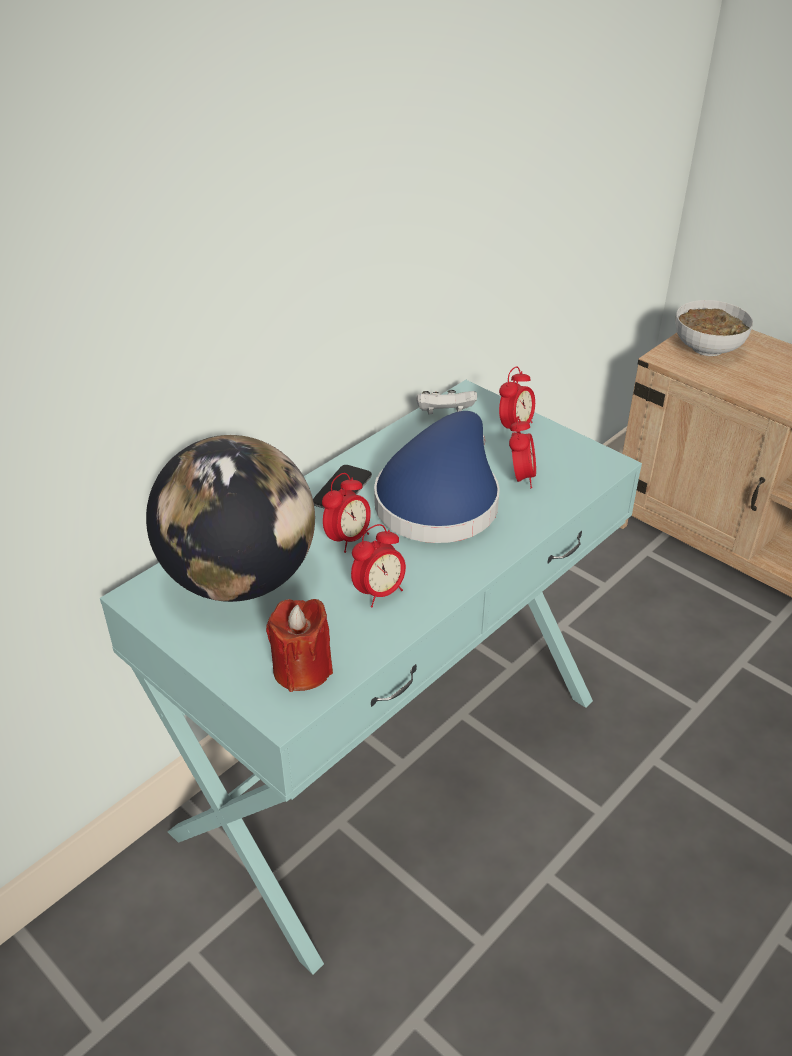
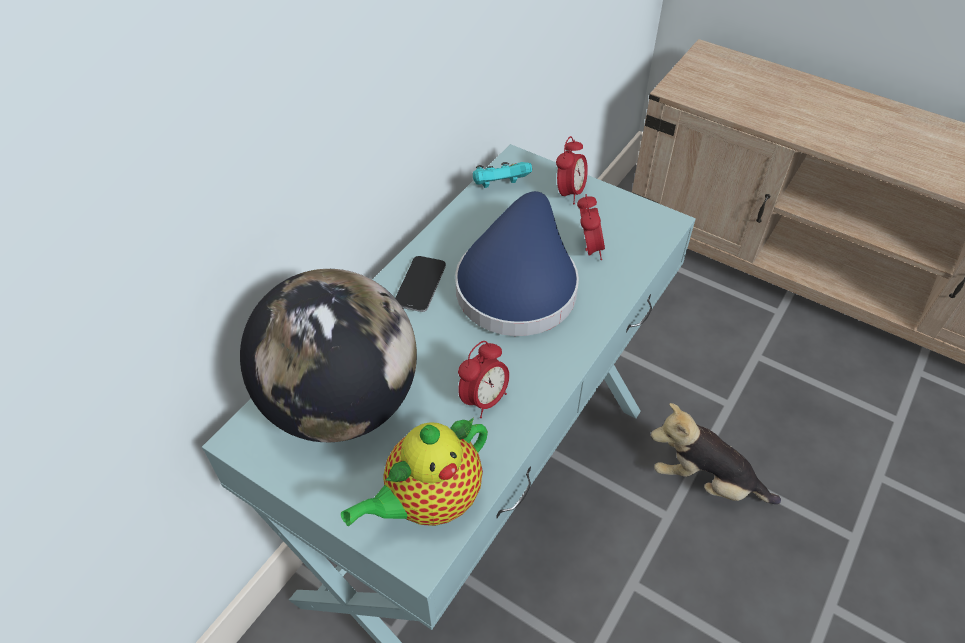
camera: 10 degrees left, 10 degrees up
(302, 669) = (429, 501): red candle -> teapot
(347, 539) = (439, 341): alarm clock -> none
(444, 414) = (499, 186): white game controller -> turquoise game controller
(653, 782) = (705, 481): none -> plush toy
(708, 348) = (709, 77): bowl -> none

